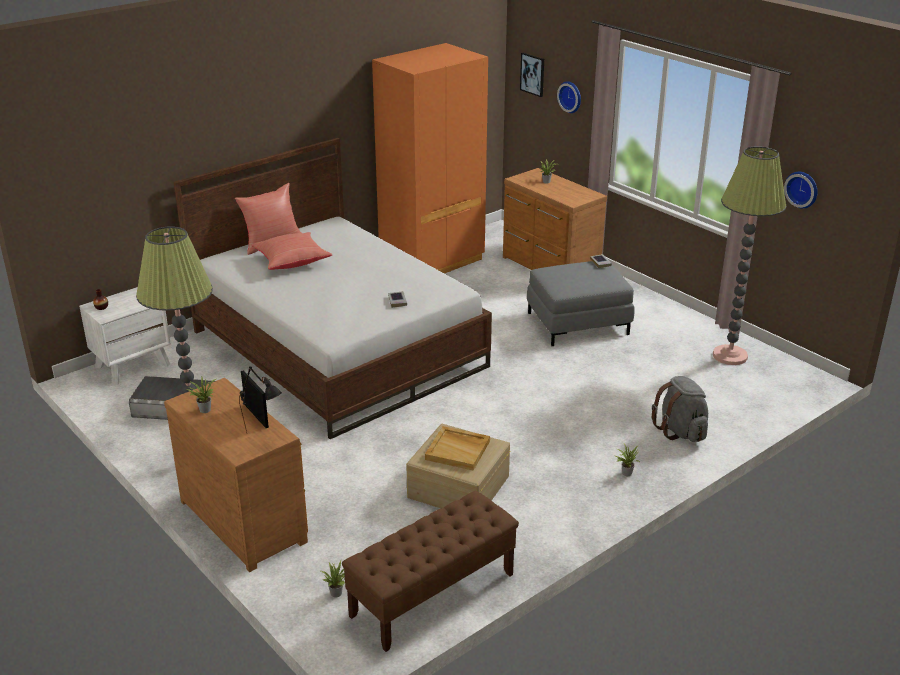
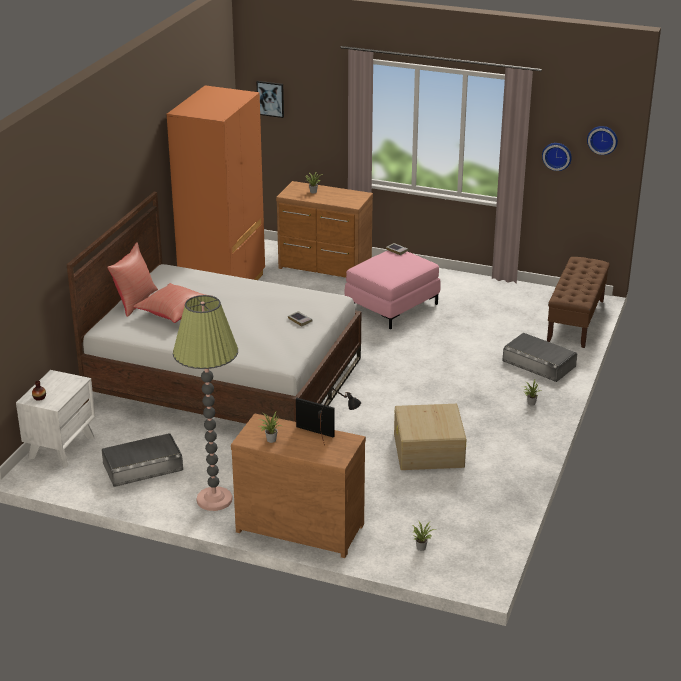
camera: 30 degrees left, 0 degrees up
(432, 595) = (486, 525): brown bench -> brown bench (576, 321)
(458, 450) = (428, 420): beige tray -> none
(571, 96) = (317, 113): wall clock -> wall clock (602, 139)
(578, 323) = (392, 306): grey ottoman -> pink ottoman
(680, 431) = (538, 363): grey backpack -> grey storage box
(730, 356) = (521, 300): floor lamp -> none

